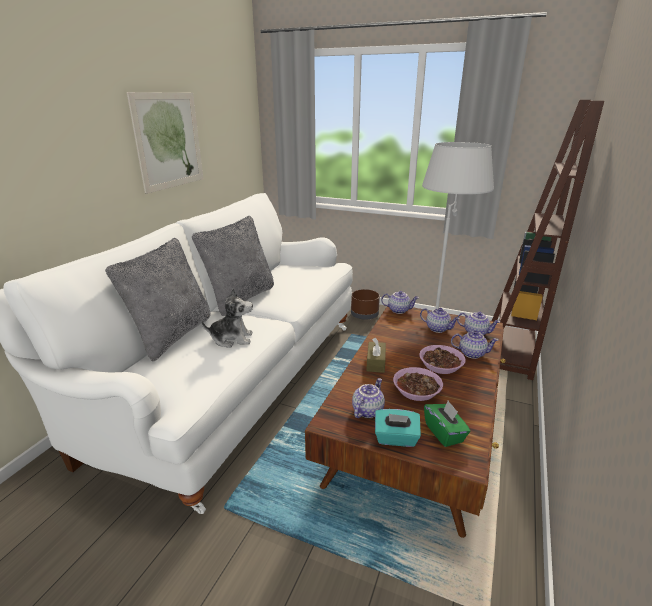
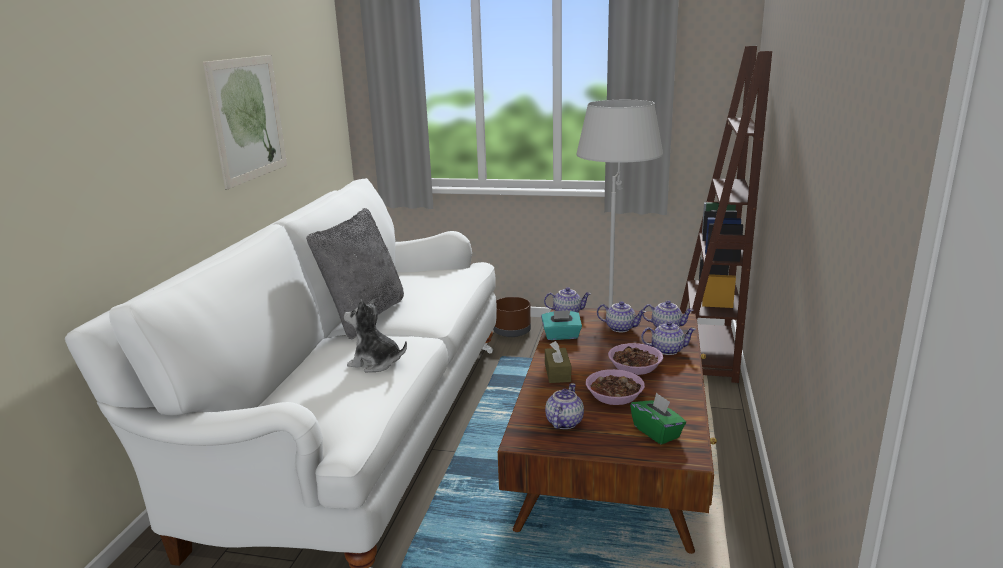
camera: 10 degrees left, 5 degrees down
(174, 336) = (296, 369): grey pillow -> none
(232, 339) = (375, 363): plush toy -> plush toy turned 150 degrees counterclockwise
(396, 439) = (605, 444): turquoise tissue box -> turquoise tissue box (561, 336)

